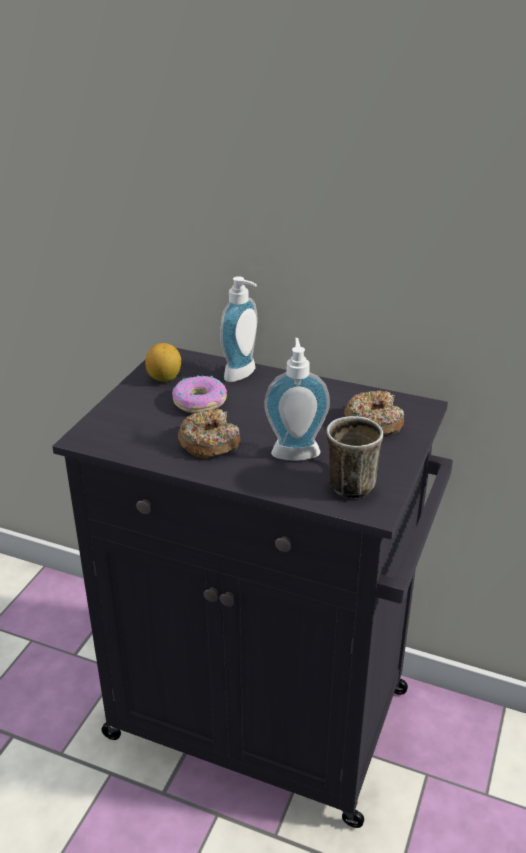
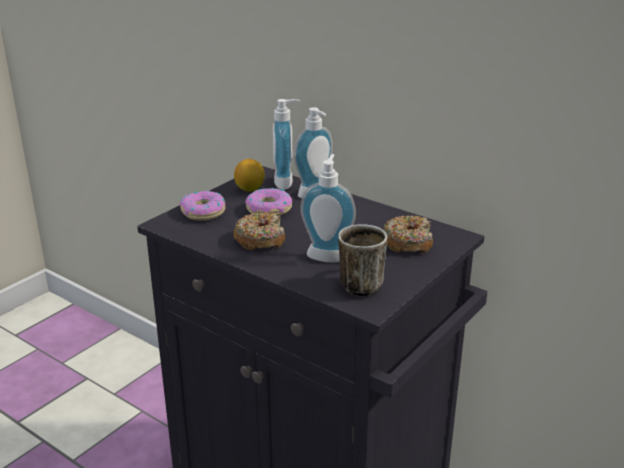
camera: 15 degrees right, 5 degrees down
(124, 416) = (203, 212): none -> donut
(203, 363) = (287, 182): none -> soap dispenser

